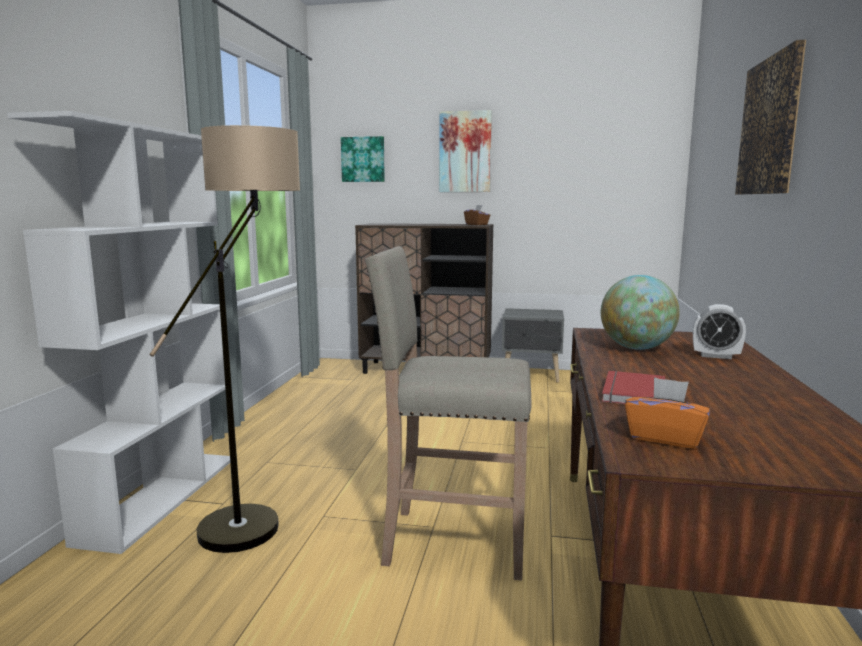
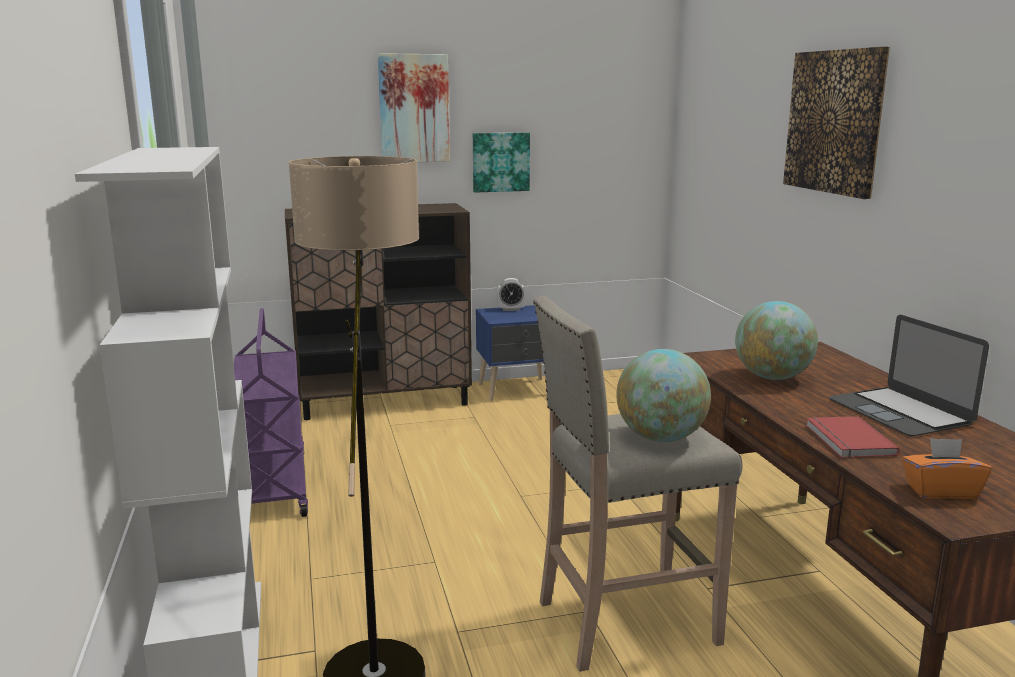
camera: 25 degrees left, 5 degrees up
(303, 406) = (272, 485): none -> purple cart
(363, 159) = (268, 118): picture -> picture (500, 162)
(471, 372) = (660, 438): none -> globe
(477, 224) = (444, 207): brown tissue box -> none
(532, 376) = (518, 390): grey nightstand -> blue nightstand
(716, 356) = (848, 377): alarm clock -> alarm clock (511, 309)
(728, 382) = (899, 412): none -> laptop

